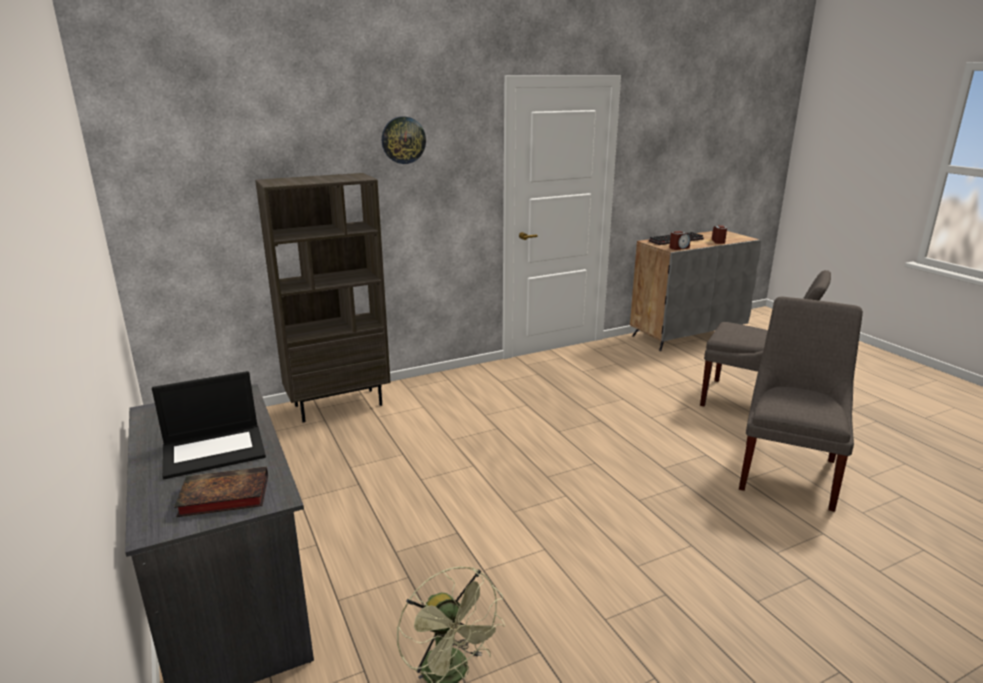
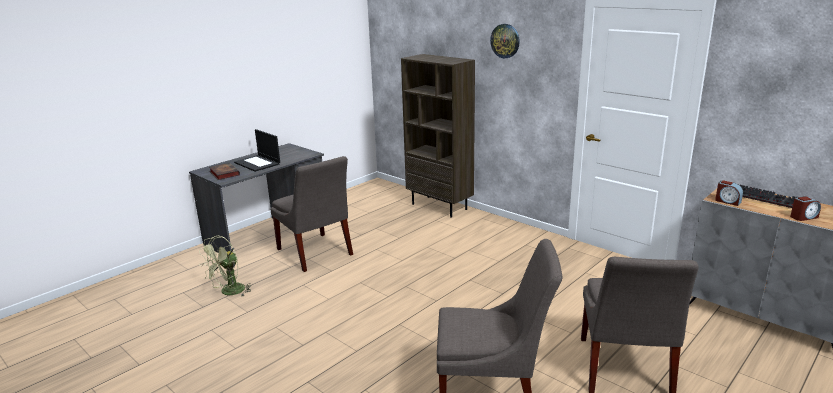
camera: 70 degrees right, 0 degrees up
(382, 541) = (315, 253): none -> grey chair

